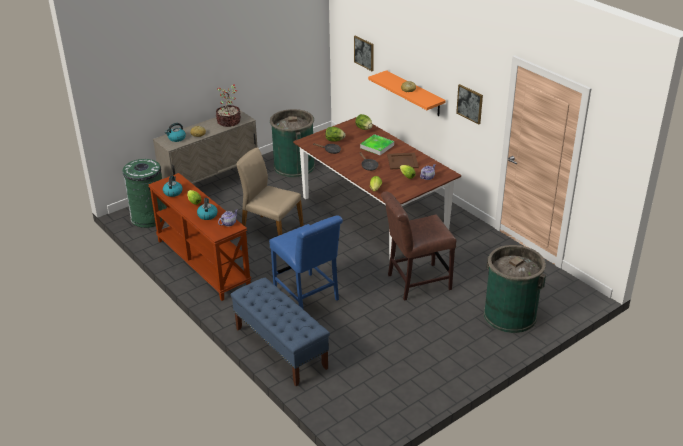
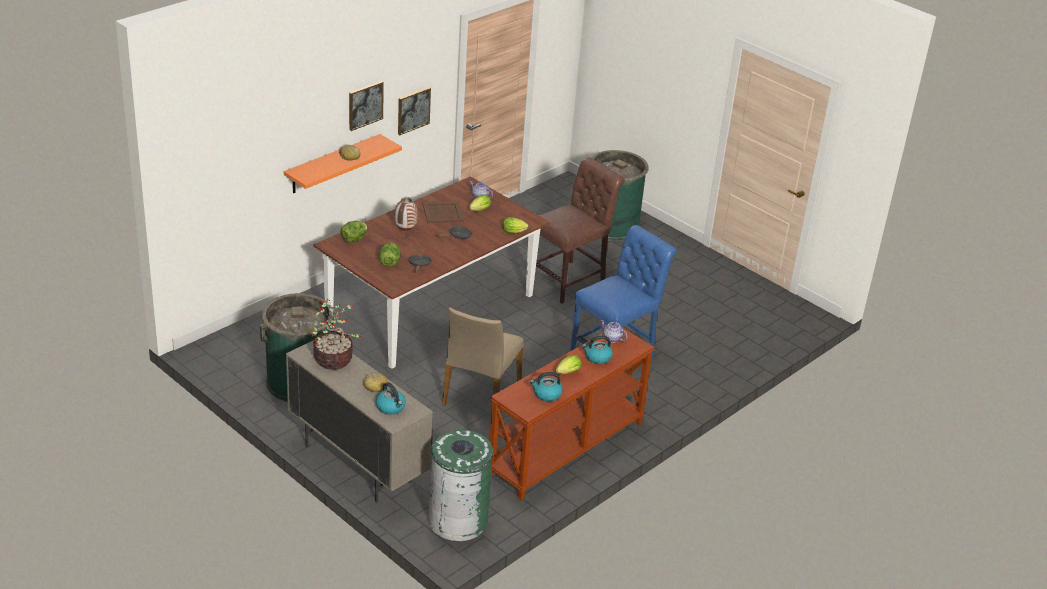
camera: 100 degrees left, 0 degrees up
(280, 348) = (711, 371): blue bench -> none
(364, 53) = (240, 179): picture -> picture (365, 105)
(377, 146) = (405, 230): tray -> vase
(415, 282) = (570, 280): brown chair -> brown chair turned 105 degrees counterclockwise

